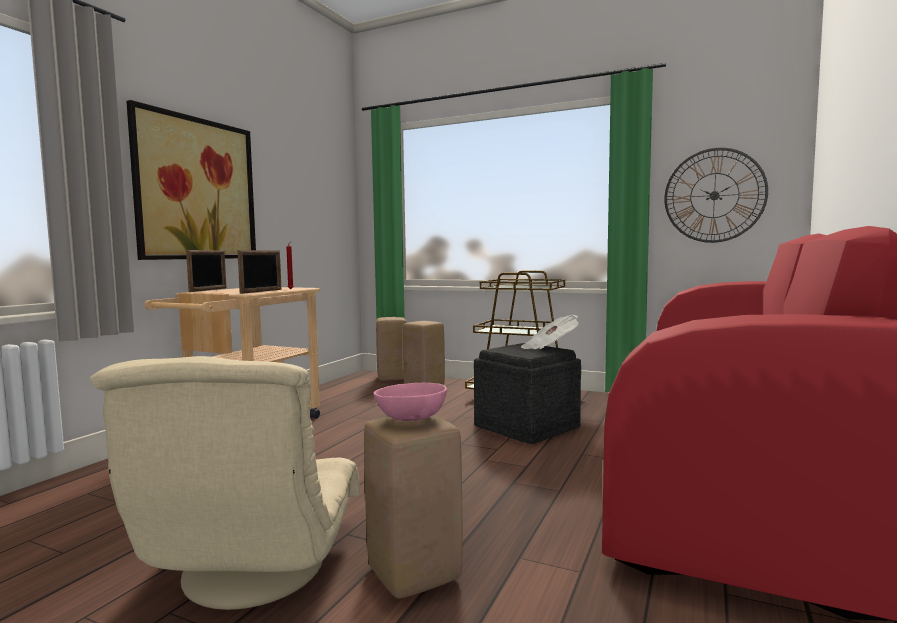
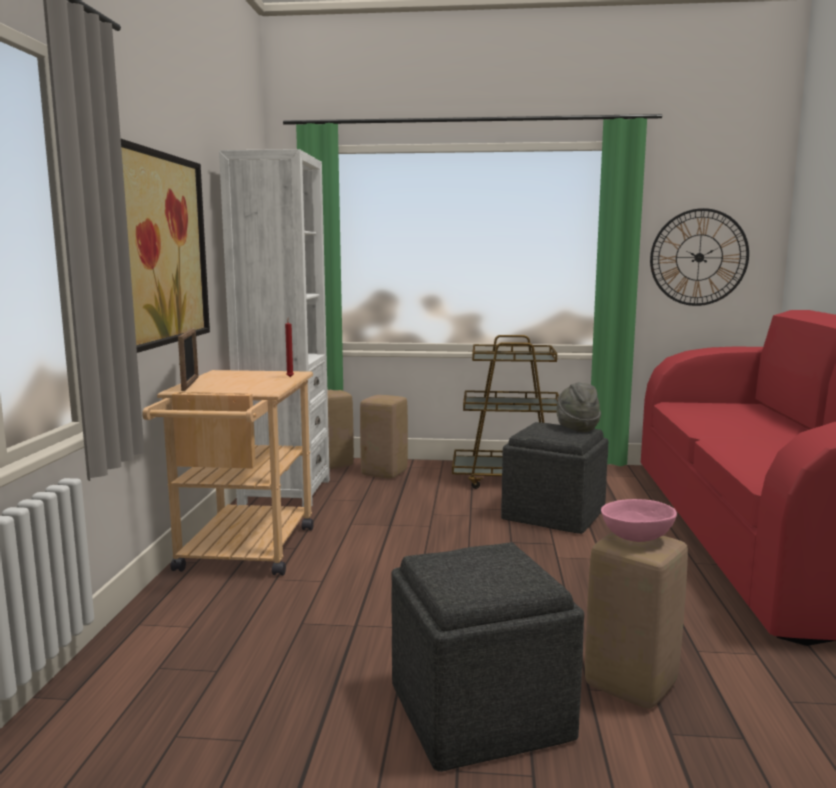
camera: 20 degrees left, 5 degrees up
(251, 570) = (478, 713): beige armchair -> grey ottoman
(261, 291) = (271, 384): picture frame -> none
(334, 392) = (285, 492): none -> white bookcase
(549, 347) = (576, 428): newspaper -> grey hat

